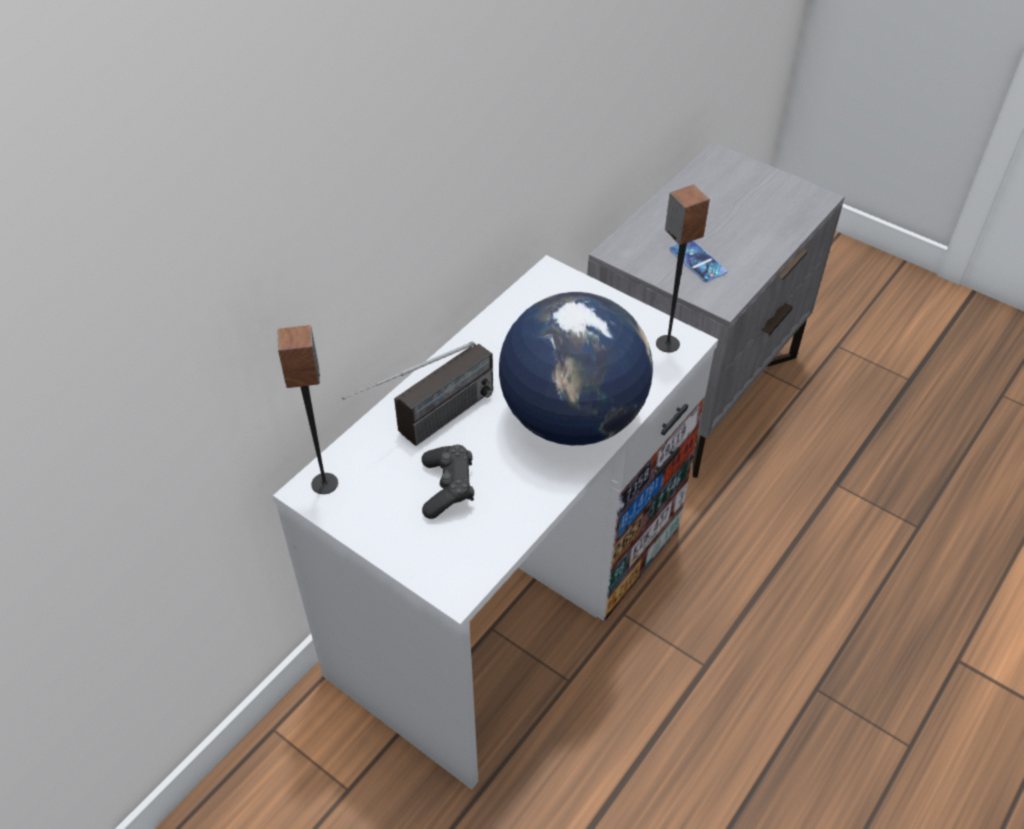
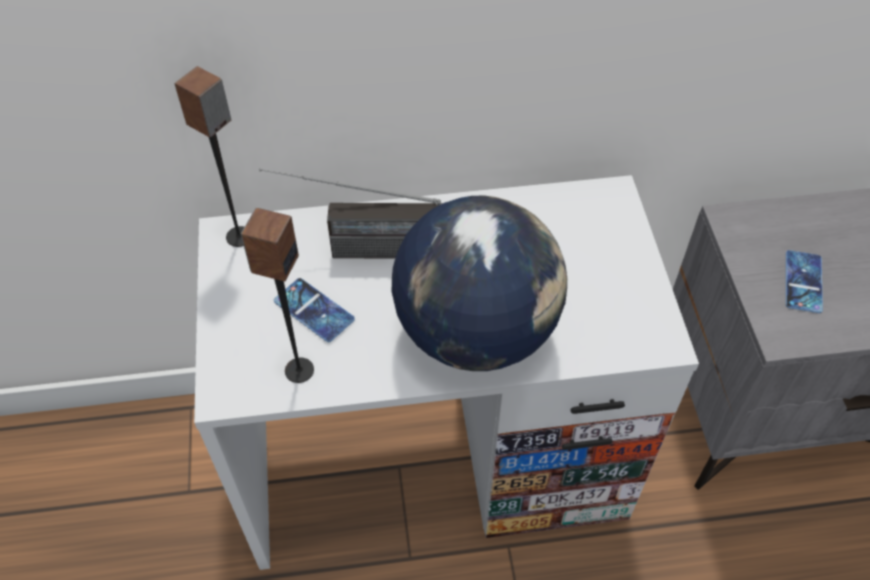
camera: 45 degrees right, 5 degrees up
(448, 488) = (314, 310): black game controller -> phone
(667, 344) = (642, 331): speaker -> speaker (298, 370)

